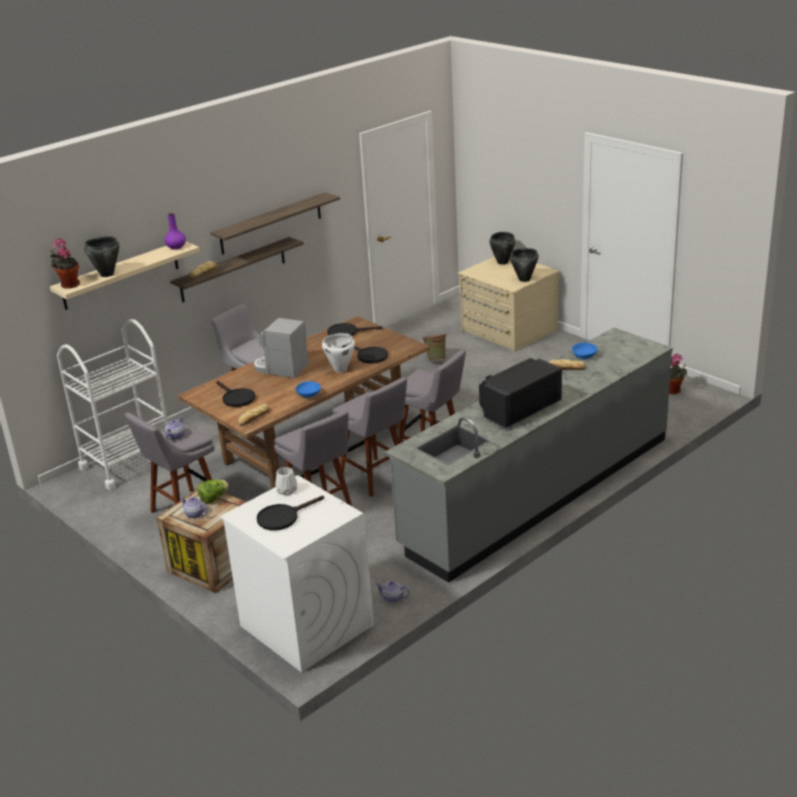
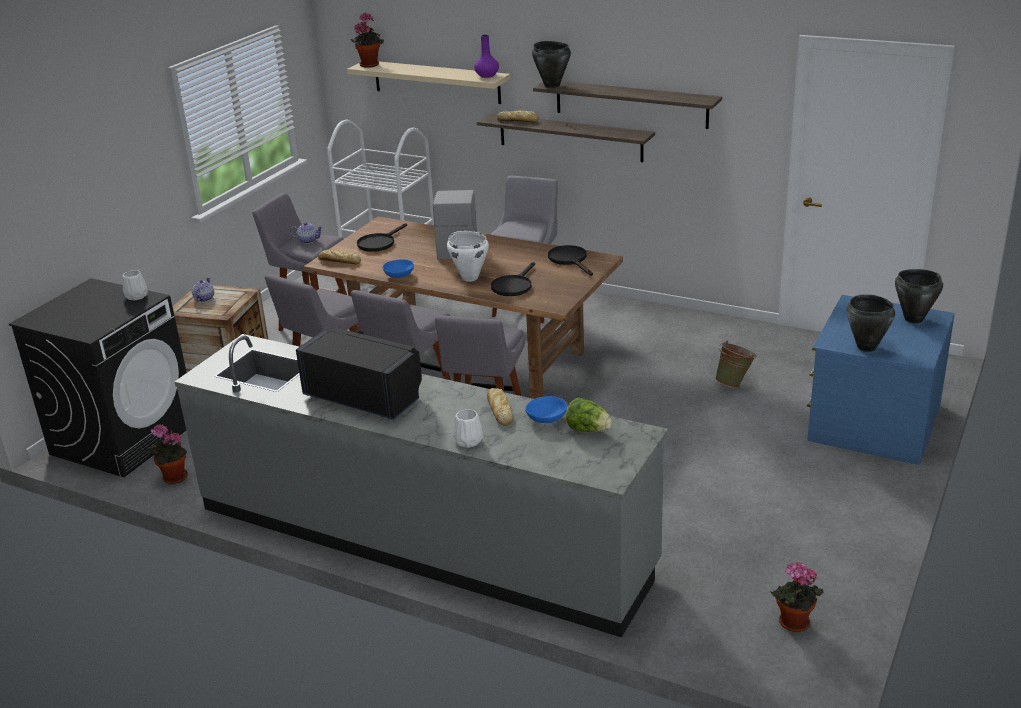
camera: 70 degrees right, 0 degrees up
(106, 274) = (401, 69): black cooking pot -> black cooking pot (552, 85)
(214, 498) = (234, 300): lettuce -> lettuce (588, 430)
(283, 517) = (84, 306): black frying pan -> none
(306, 625) = (124, 437): white washing machine -> black washing machine
(393, 598) = (173, 478): teapot -> potted plant
(508, 331) = (872, 421): beige dresser -> blue dresser
(595, 381) = (468, 441): none -> white vase

